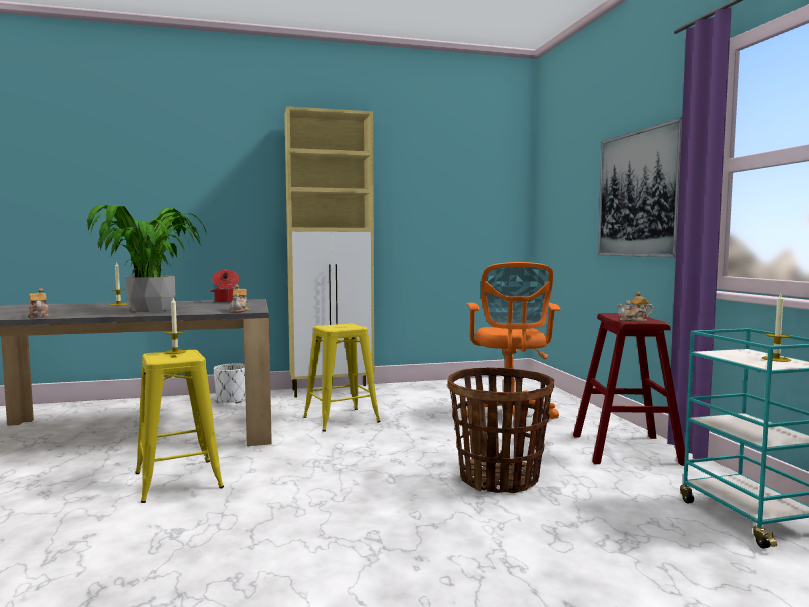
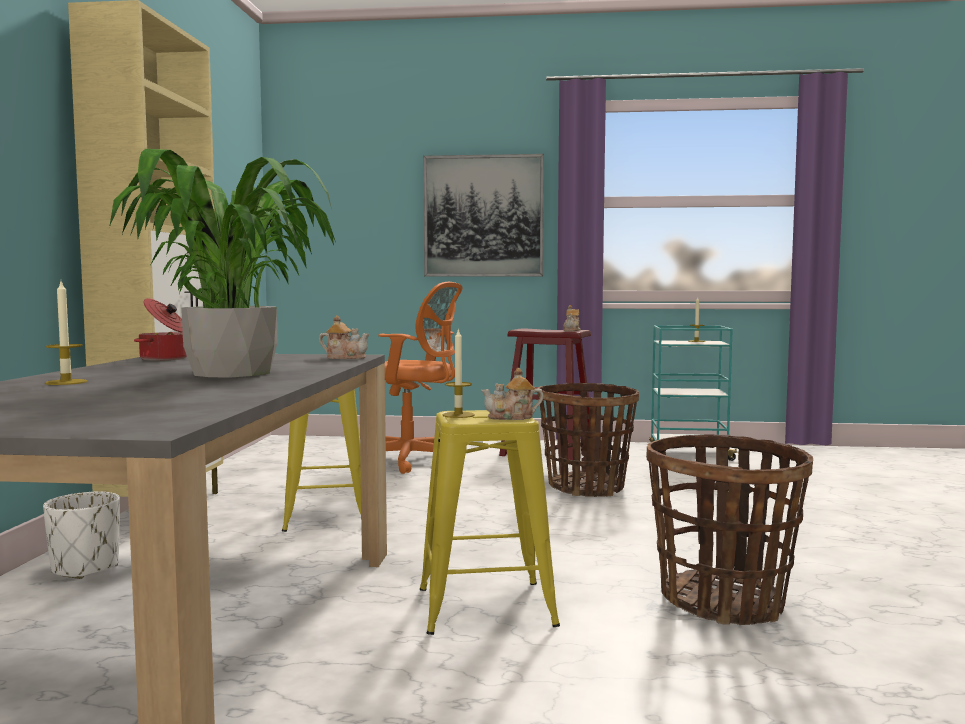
camera: 70 degrees left, 0 degrees up
(38, 316) = (225, 400): teapot -> teapot (512, 417)
(186, 557) = (723, 601): none -> basket

